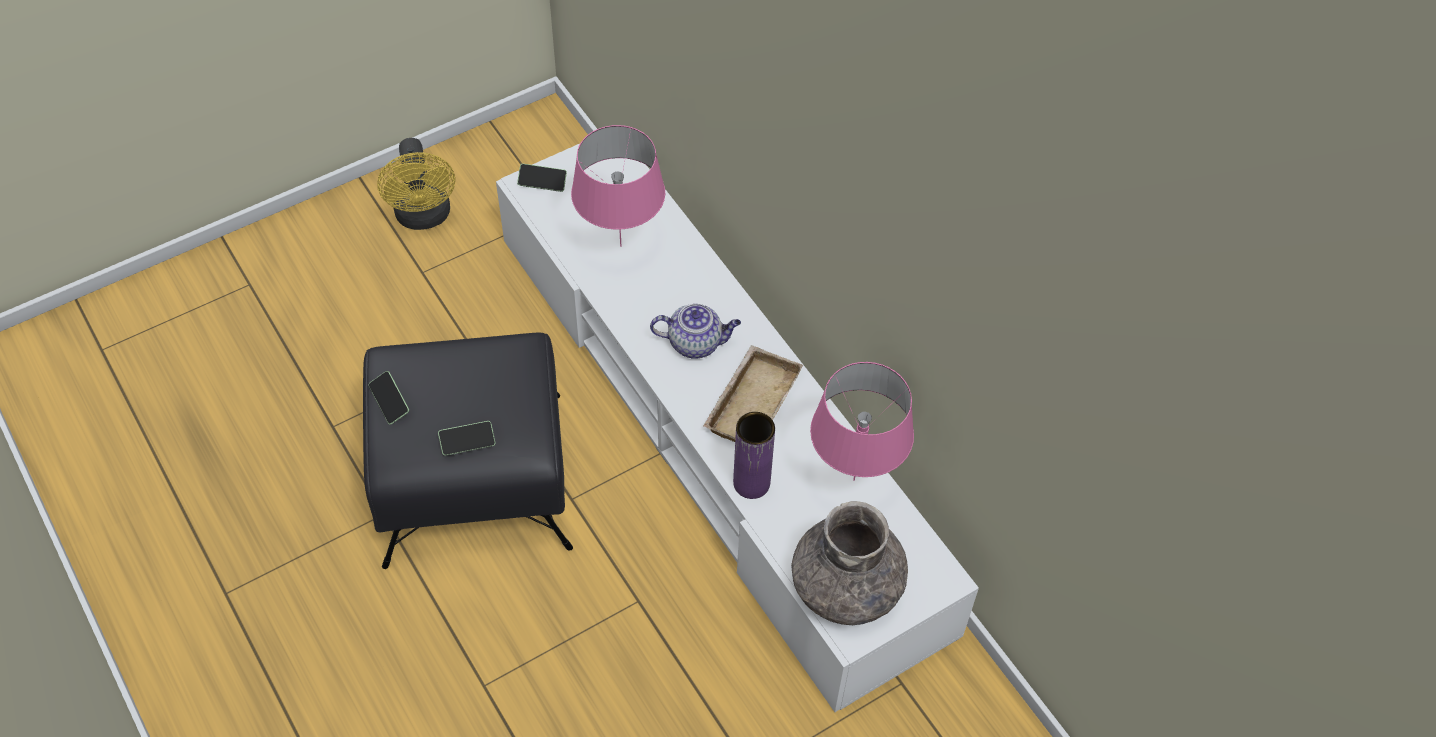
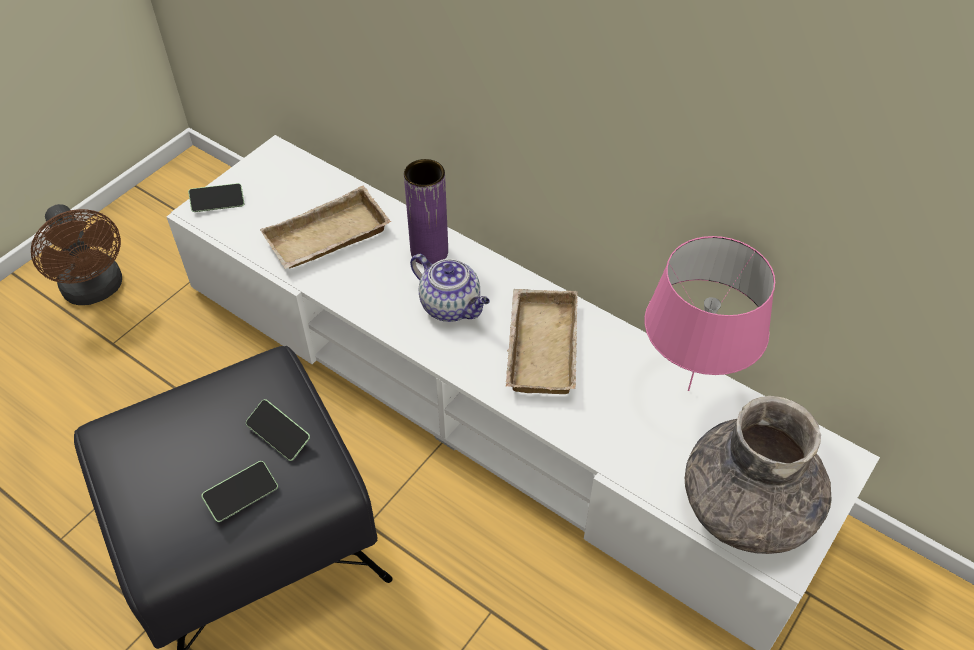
camera: 20 degrees left, 5 degrees down
(389, 402) = (124, 481): phone -> phone (279, 435)
(424, 217) = (96, 290): yellow fan -> brown fan
(620, 246) = (327, 239): pink table lamp -> beige tray
(696, 342) = (452, 306): teapot -> teapot turned 60 degrees clockwise
(751, 483) = (584, 431): purple vase -> purple vase (429, 252)

